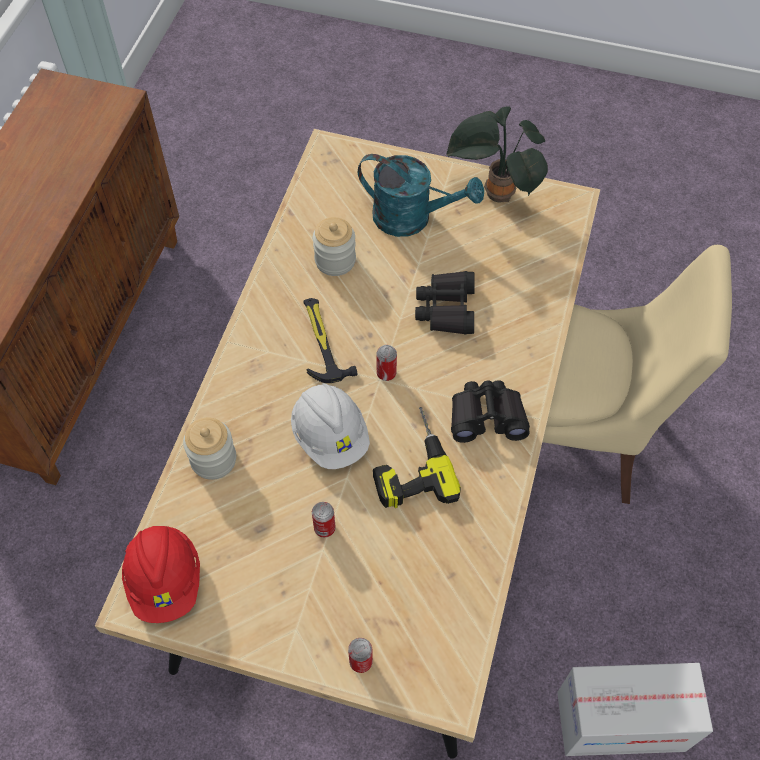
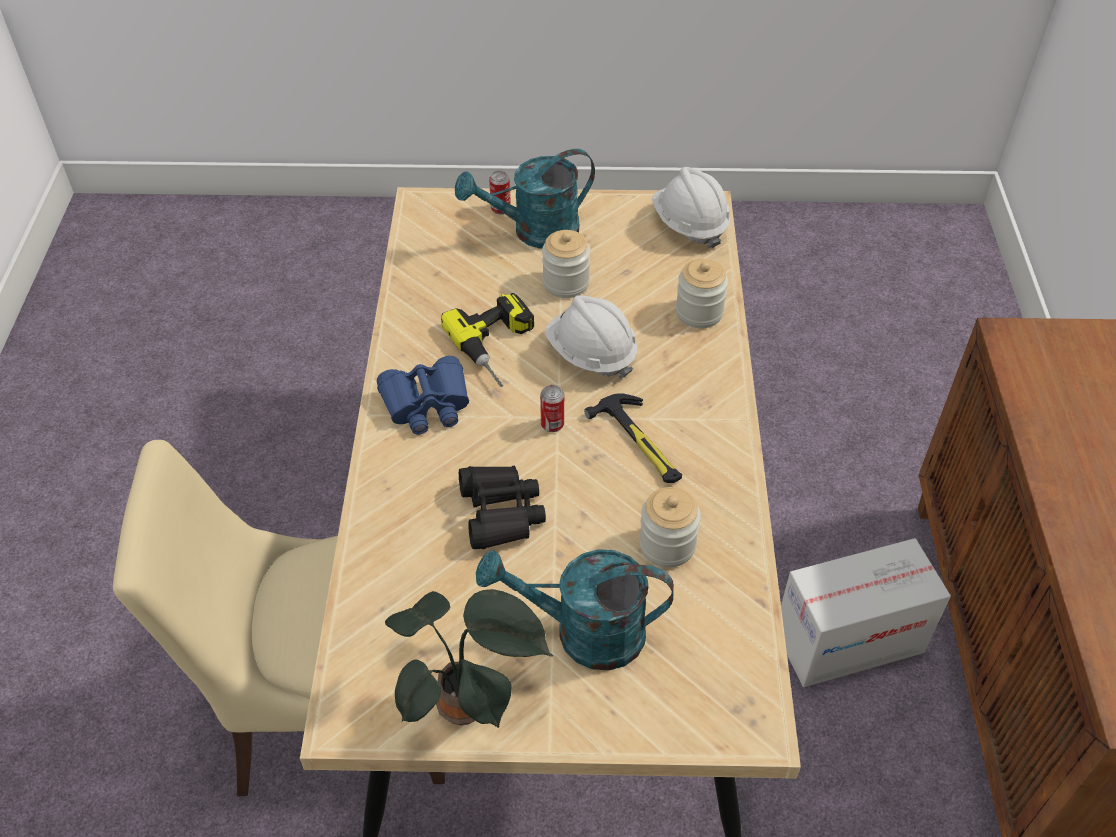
camera: 165 degrees right, 10 degrees down
(165, 580) = (689, 225): red hard hat -> white hard hat
(324, 528) = (566, 283): can -> jar
(334, 612) = (534, 232): none -> turquoise watering can
(487, 417) = (426, 404): black binoculars -> blue binoculars
(620, 721) = (271, 436): cardboard box -> cardboard box (849, 640)

